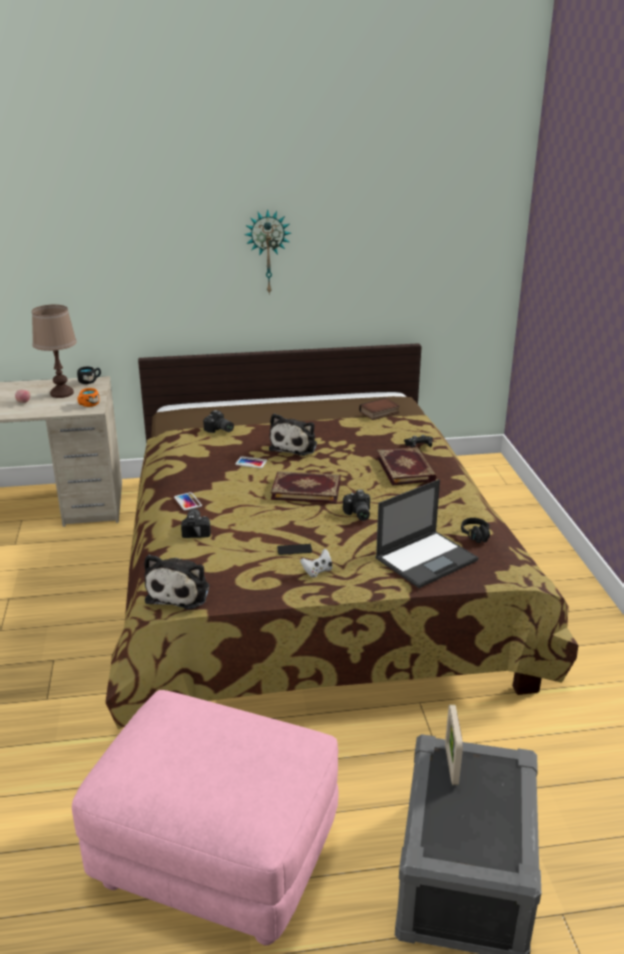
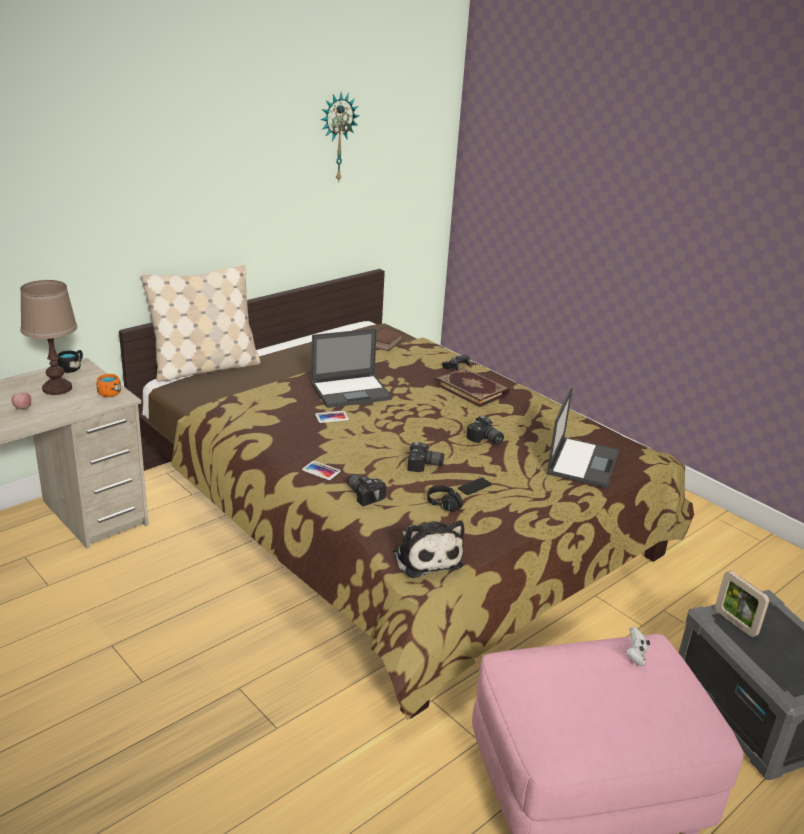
camera: 35 degrees left, 0 degrees up
(211, 404) = (205, 368): none -> beige pillow
(219, 430) = (257, 392): camera -> camera (425, 466)
(268, 252) = (246, 190): wall clock -> wall clock (337, 137)
(295, 446) = (352, 391): plush toy -> laptop
(306, 489) = (414, 429): book -> none
(317, 571) = (517, 499): white game controller -> white game controller (635, 656)
(477, 538) = (596, 434): black headphones -> black headphones (448, 506)

